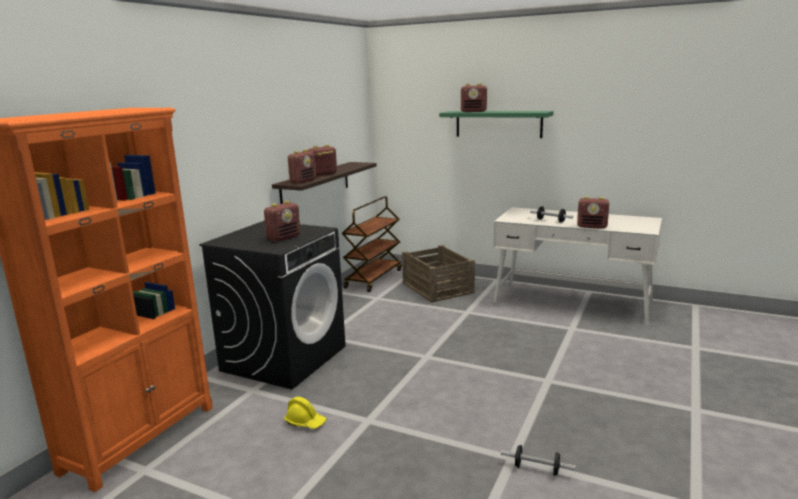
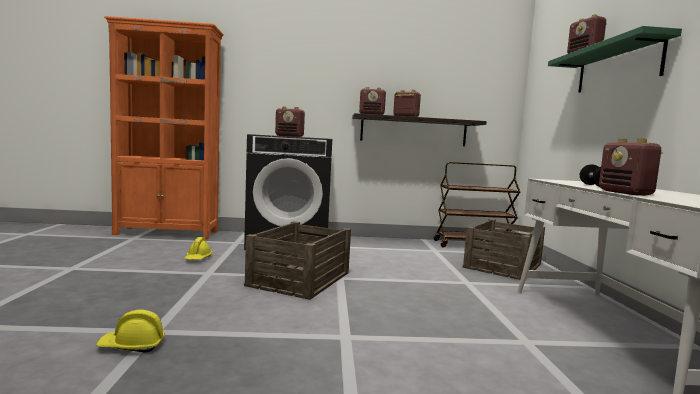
camera: 60 degrees right, 10 degrees down
(418, 374) = (300, 279): none -> crate
(537, 469) = (132, 346): dumbbell -> yellow hard hat

